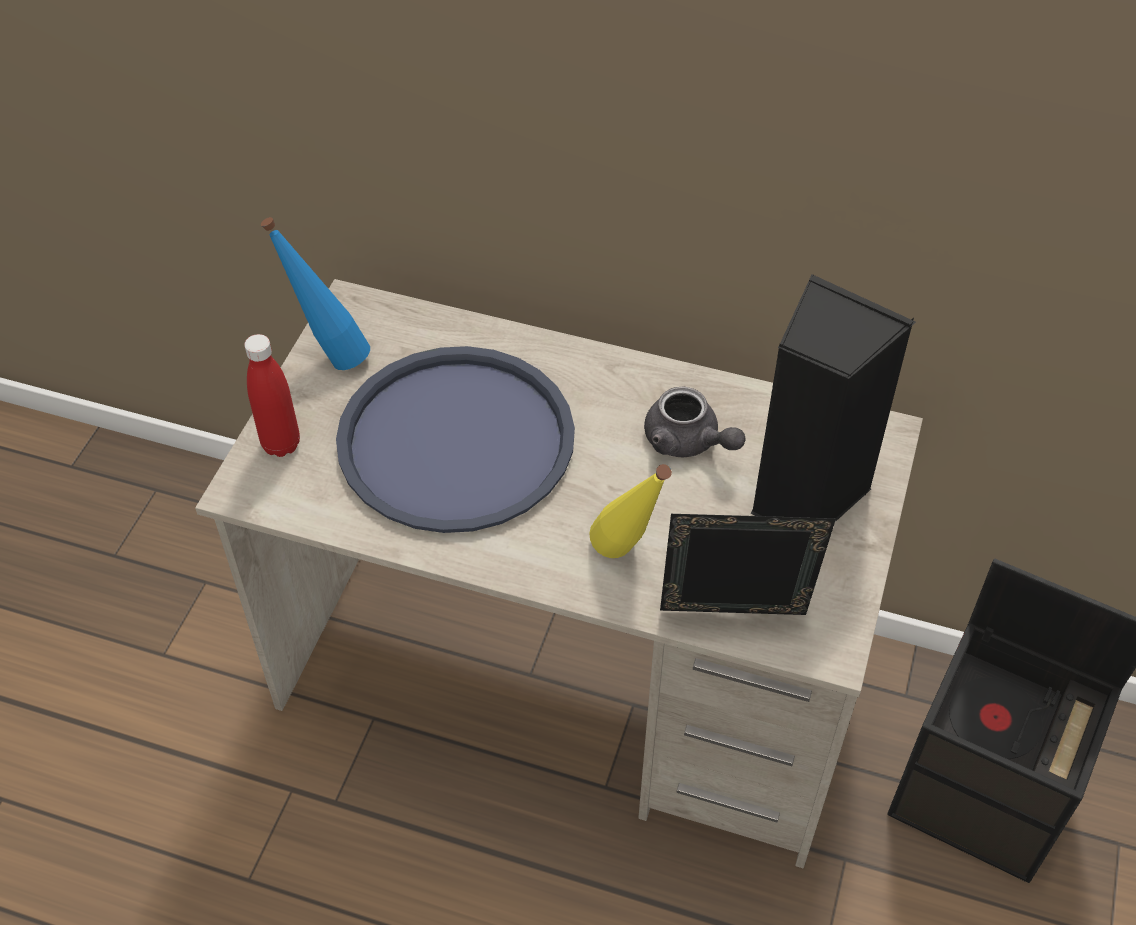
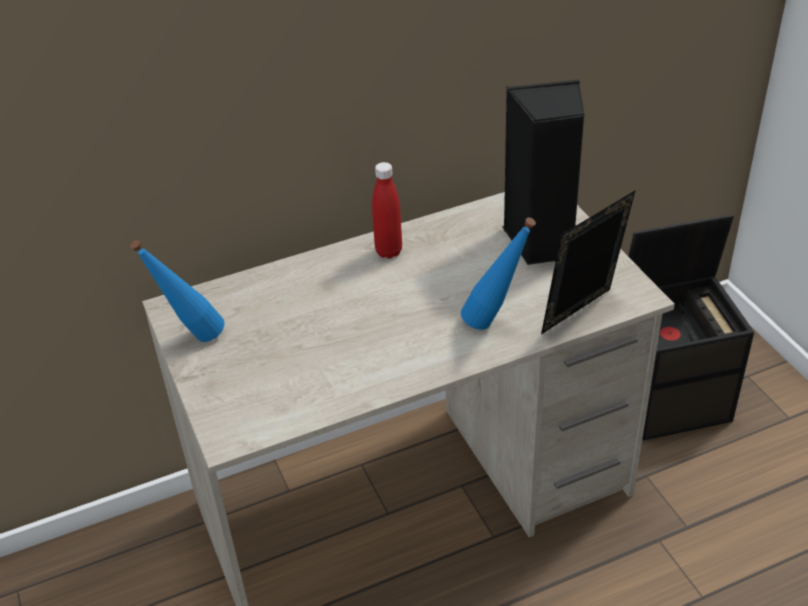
camera: 40 degrees left, 10 degrees down
(281, 444) = (222, 400): red bottle -> red bottle (388, 251)
(456, 440) = (328, 331): blue tray -> none
(628, 559) = (495, 324): yellow bottle -> blue bottle
(688, 442) = (455, 254): grey teapot -> none

